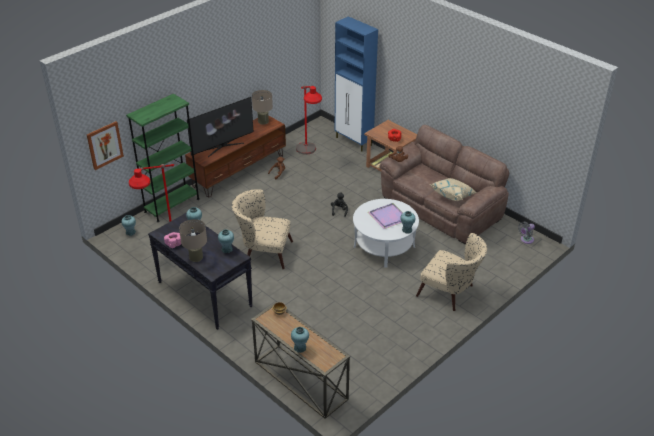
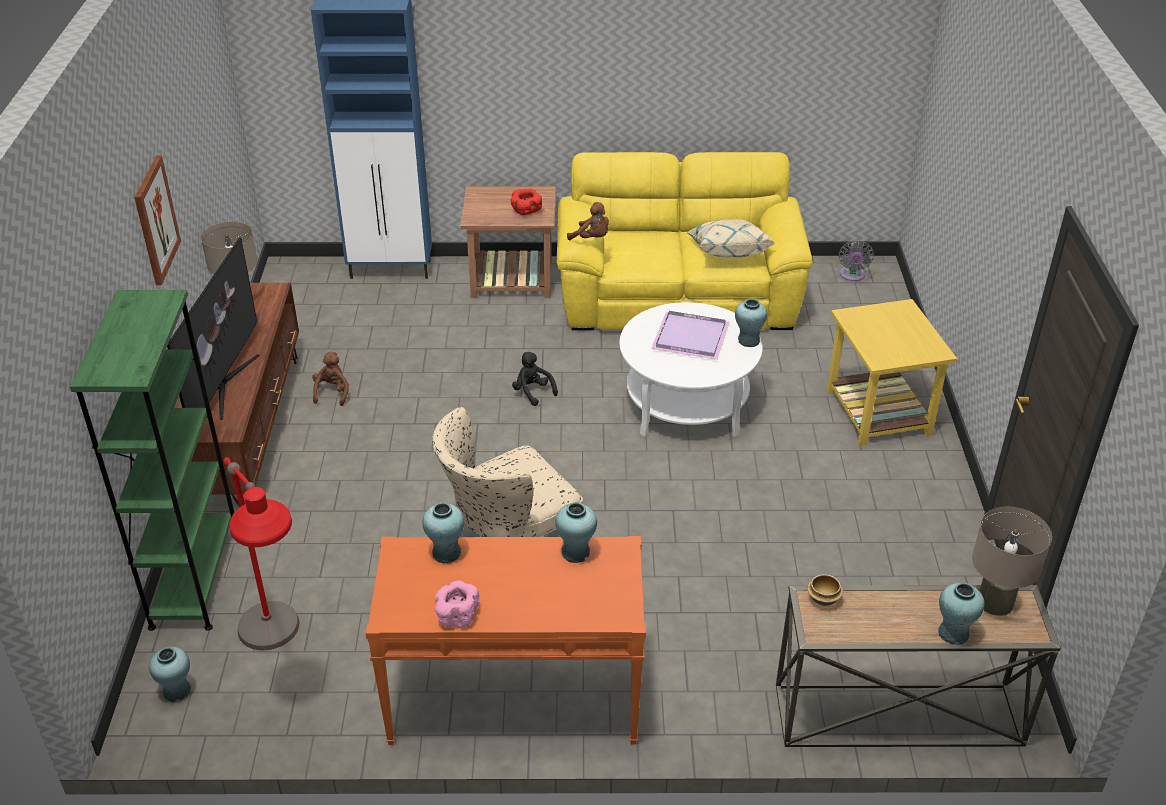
camera: 45 degrees left, 0 degrees up
(104, 145) = (56, 495): picture -> picture (155, 220)
(196, 257) = (541, 608): beige table lamp -> beige table lamp (995, 602)
(204, 294) = (513, 698): black console table -> orange console table
(309, 156) = (347, 334): red floor lamp -> none
(441, 207) = (677, 295): brown sofa -> yellow sofa
(450, 293) = (879, 412): beige armchair -> yellow side table

